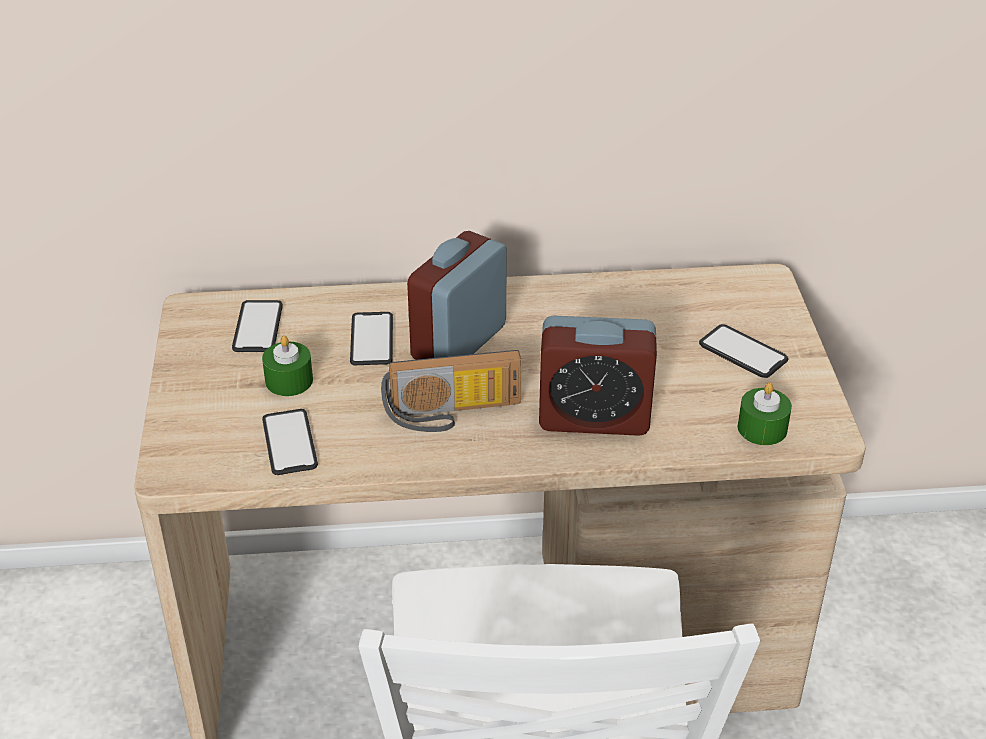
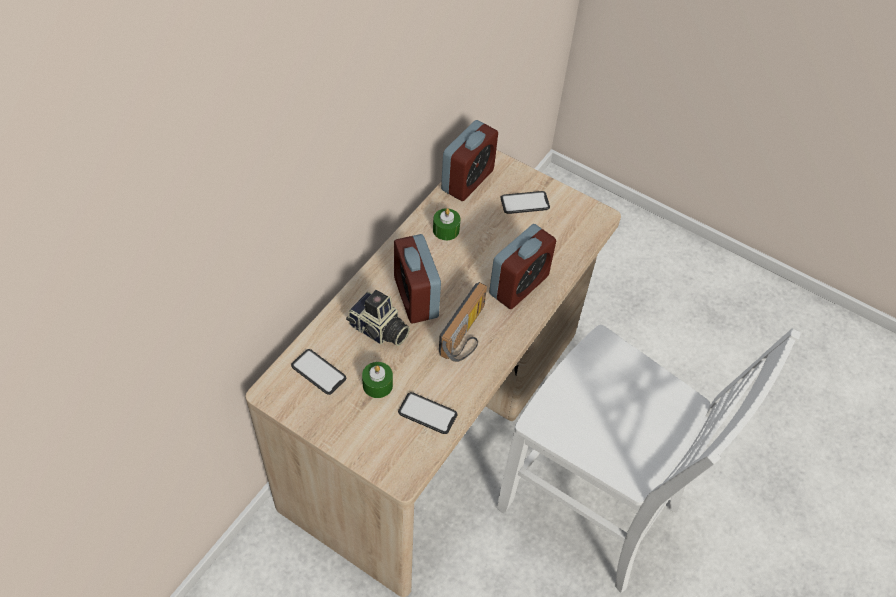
camera: 55 degrees left, 15 degrees up
(372, 340) = (378, 330): phone -> camera
(706, 287) = (467, 180): none -> alarm clock
(762, 428) = (578, 234): green candle -> green candle (446, 230)

